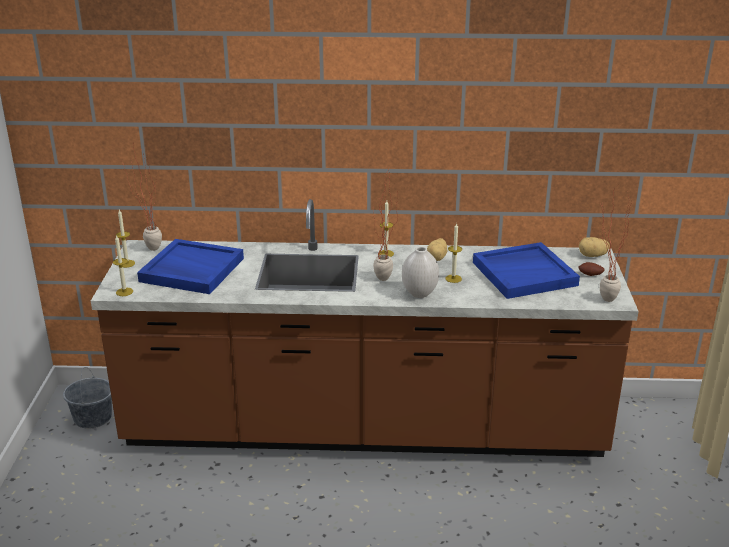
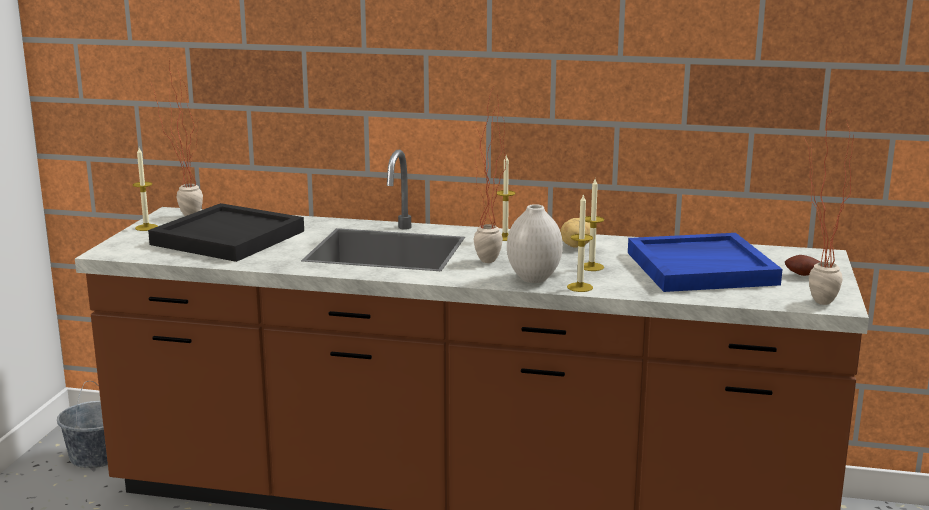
camera: 10 degrees right, 10 degrees down
(124, 292) = (124, 253): candle -> candle (580, 287)
(191, 270) = (226, 238): blue tray -> black tray
(592, 256) = (814, 256): potato -> none

